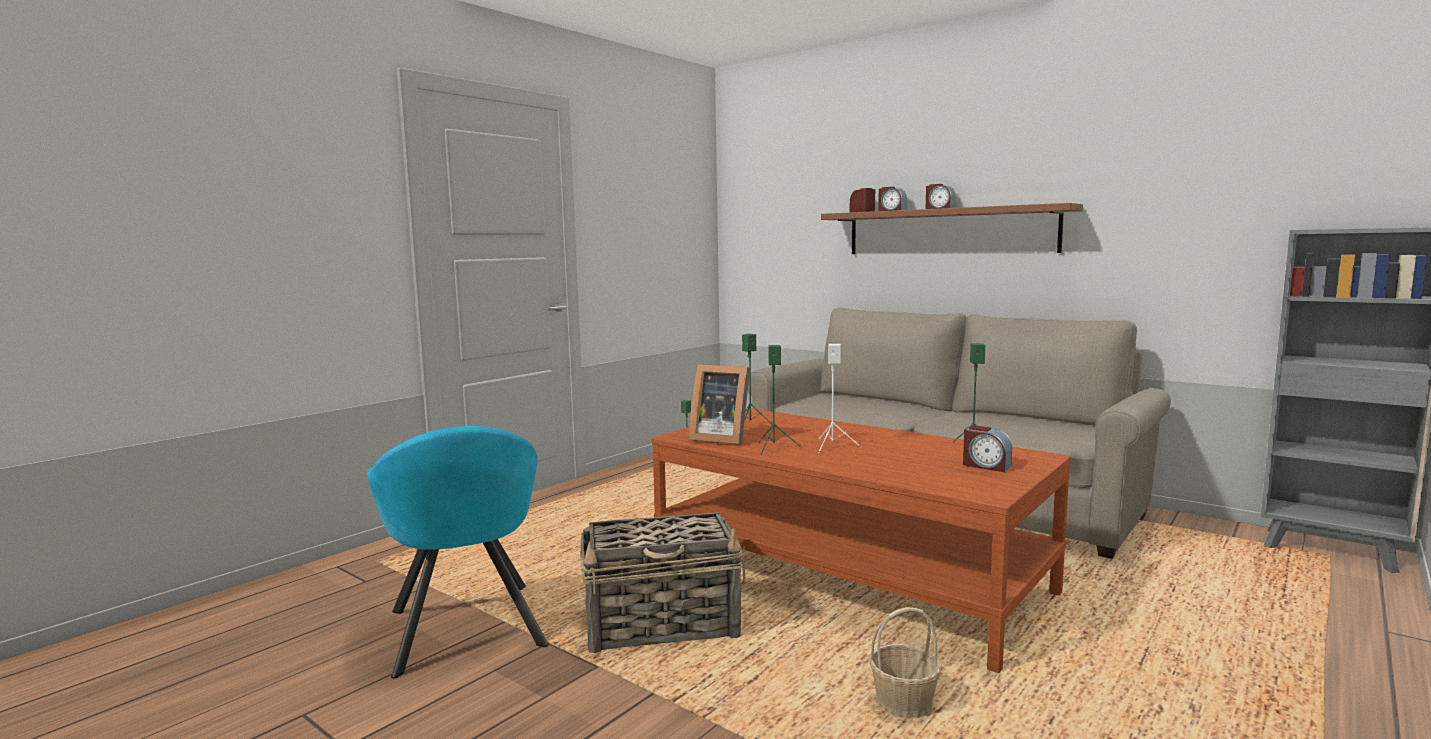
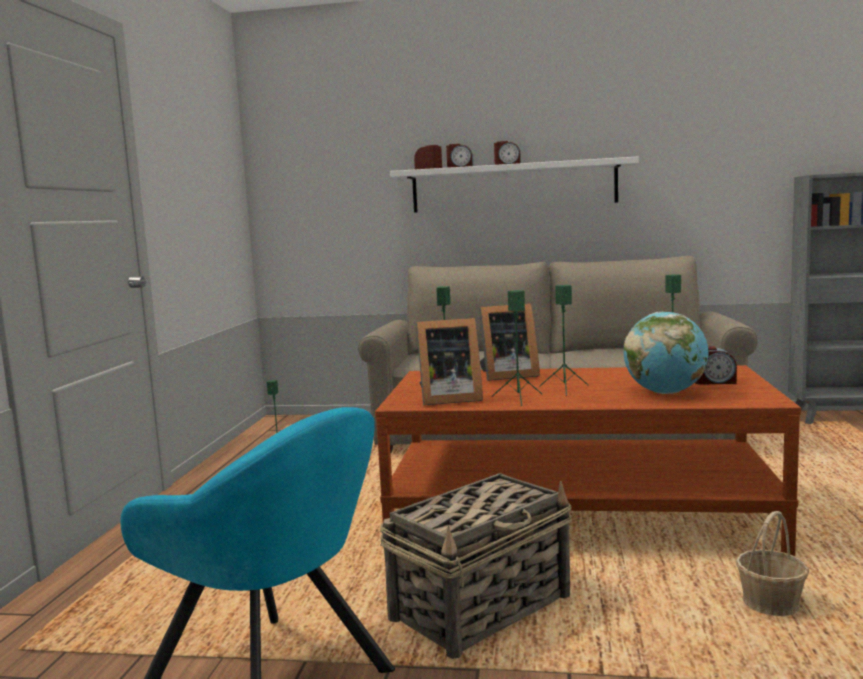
camera: 30 degrees left, 0 degrees up
(814, 426) = (506, 375): none -> picture frame
(832, 447) = (565, 389): white speaker -> green speaker
(910, 467) = (665, 393): none -> globe
(948, 231) = (513, 187): brown shelf -> white shelf

